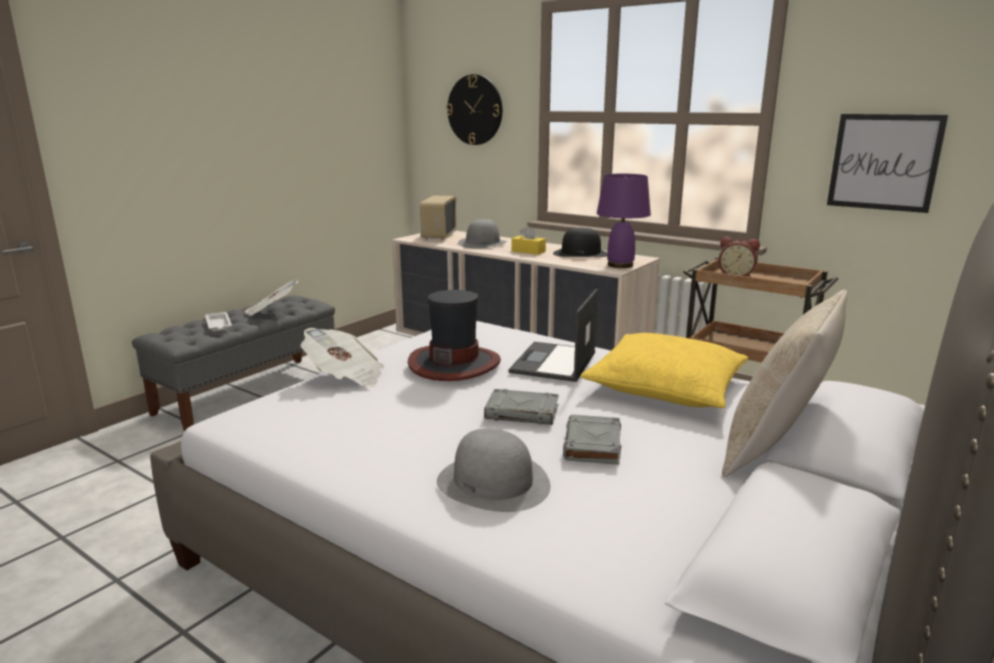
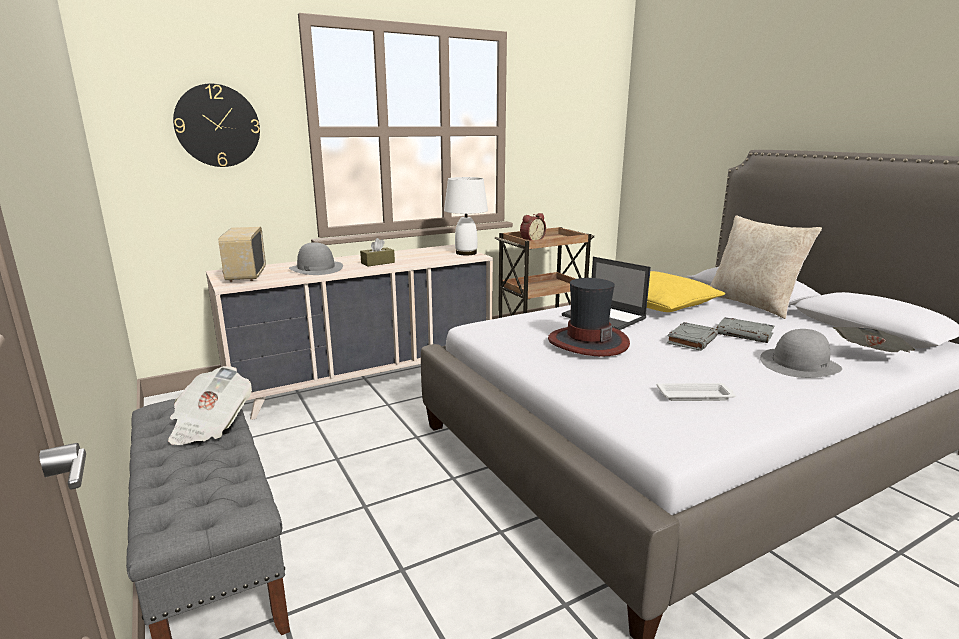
camera: 65 degrees left, 0 degrees up
(218, 325) = (207, 468): white tray -> white tray (696, 396)
(345, 377) = (586, 384): newspaper -> newspaper (869, 358)
(438, 236) = (245, 275): radio -> radio turned 45 degrees clockwise
(528, 251) = (378, 263): yellow tissue box -> brown tissue box
(581, 254) = (413, 254): black hat -> none
(620, 265) = (466, 253): purple table lamp -> white table lamp
(884, 162) = (563, 156): picture -> none

